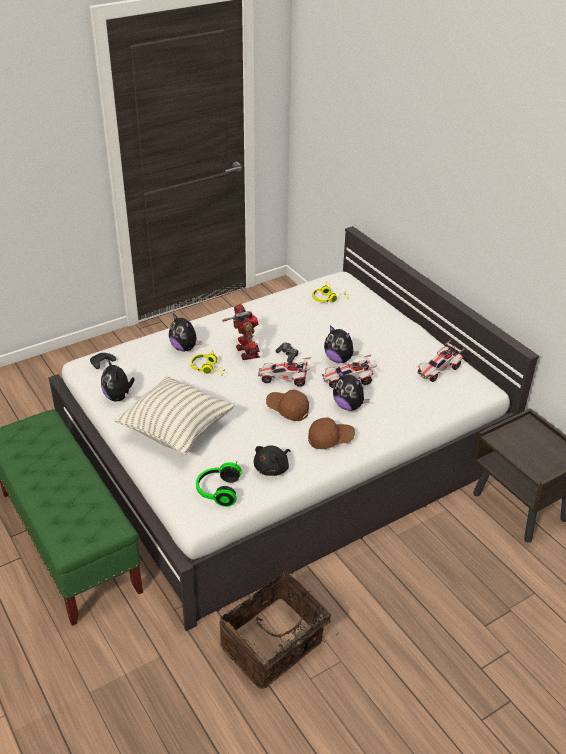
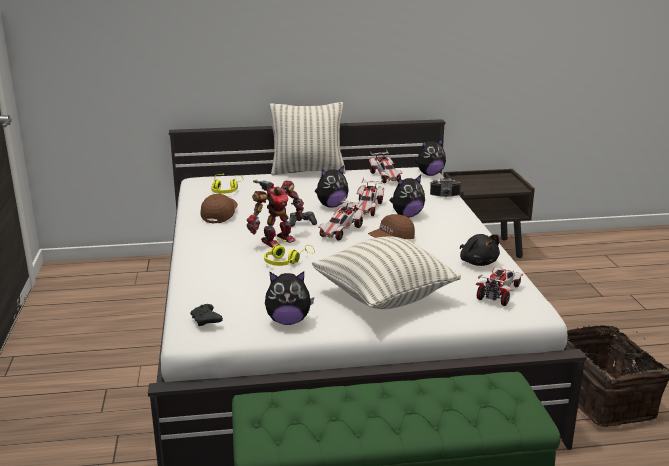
camera: 65 degrees left, 15 degrees down
(185, 348) = (230, 268): plush toy -> plush toy (429, 174)
(217, 491) = (499, 293): headphones -> toy car
(245, 353) = (276, 240): toy robot -> toy robot turned 135 degrees clockwise
(330, 439) = (450, 231): brown cap -> brown cap (220, 215)
(412, 324) = (308, 171): none -> pillow
(417, 419) = (445, 196): none -> camera

